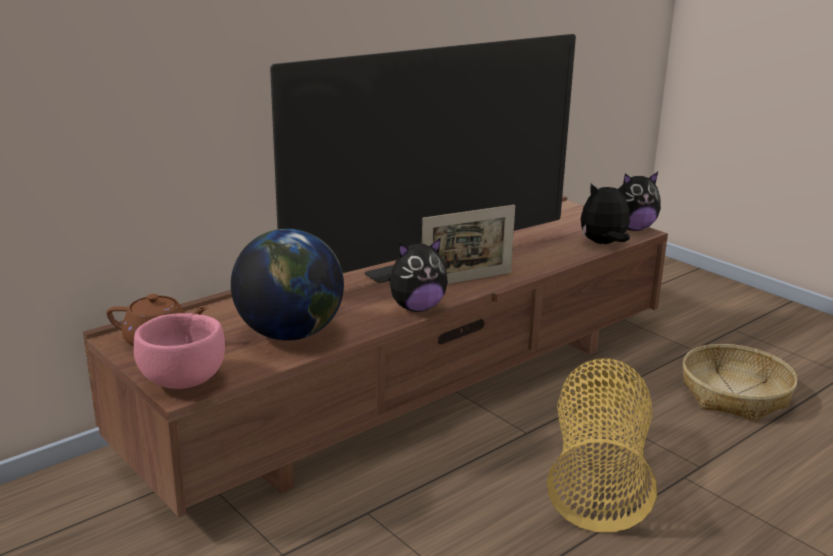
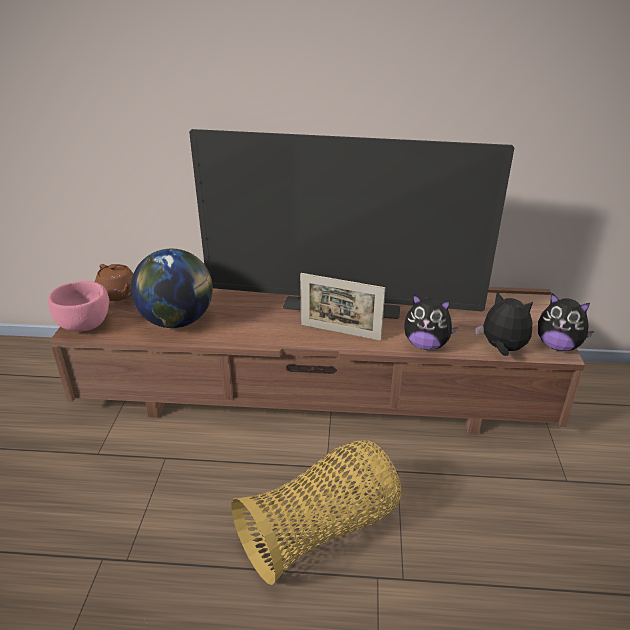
camera: 45 degrees right, 10 degrees up
(416, 308) = (271, 338): plush toy -> plush toy (426, 345)
(734, 395) = (535, 542): basket -> none

